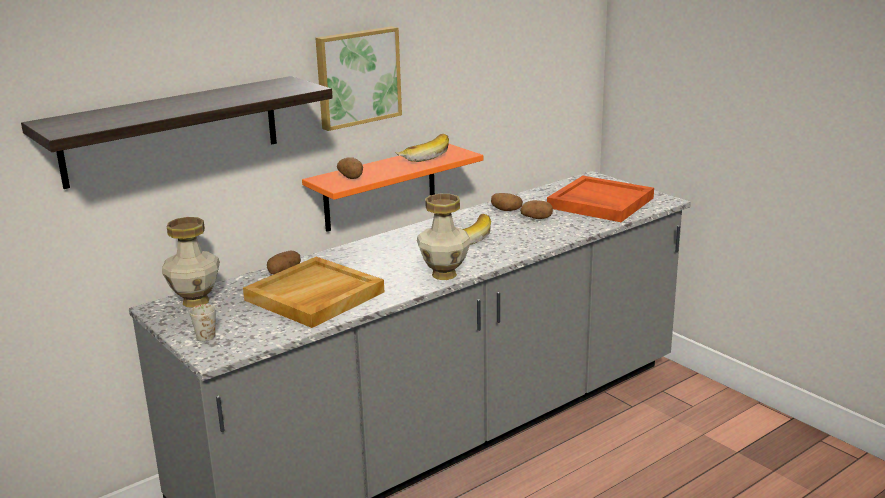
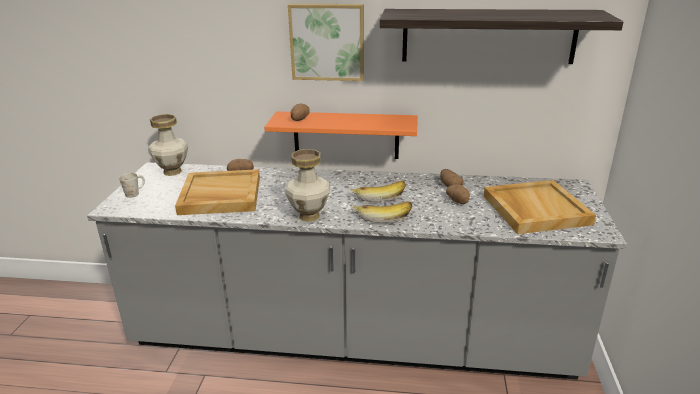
camera: 45 degrees right, 5 degrees up
(172, 131) = (176, 54): shelf -> shelf (488, 36)
(423, 156) = (375, 119): banana -> banana (383, 216)
(599, 203) = (534, 209): orange tray -> beige tray

